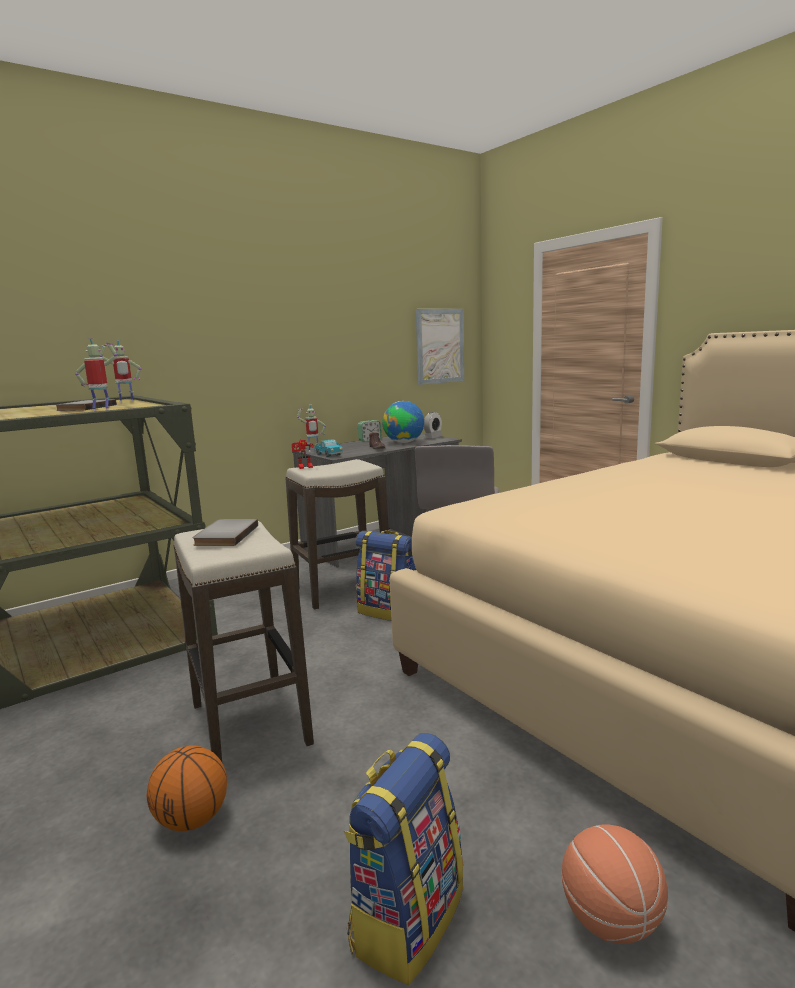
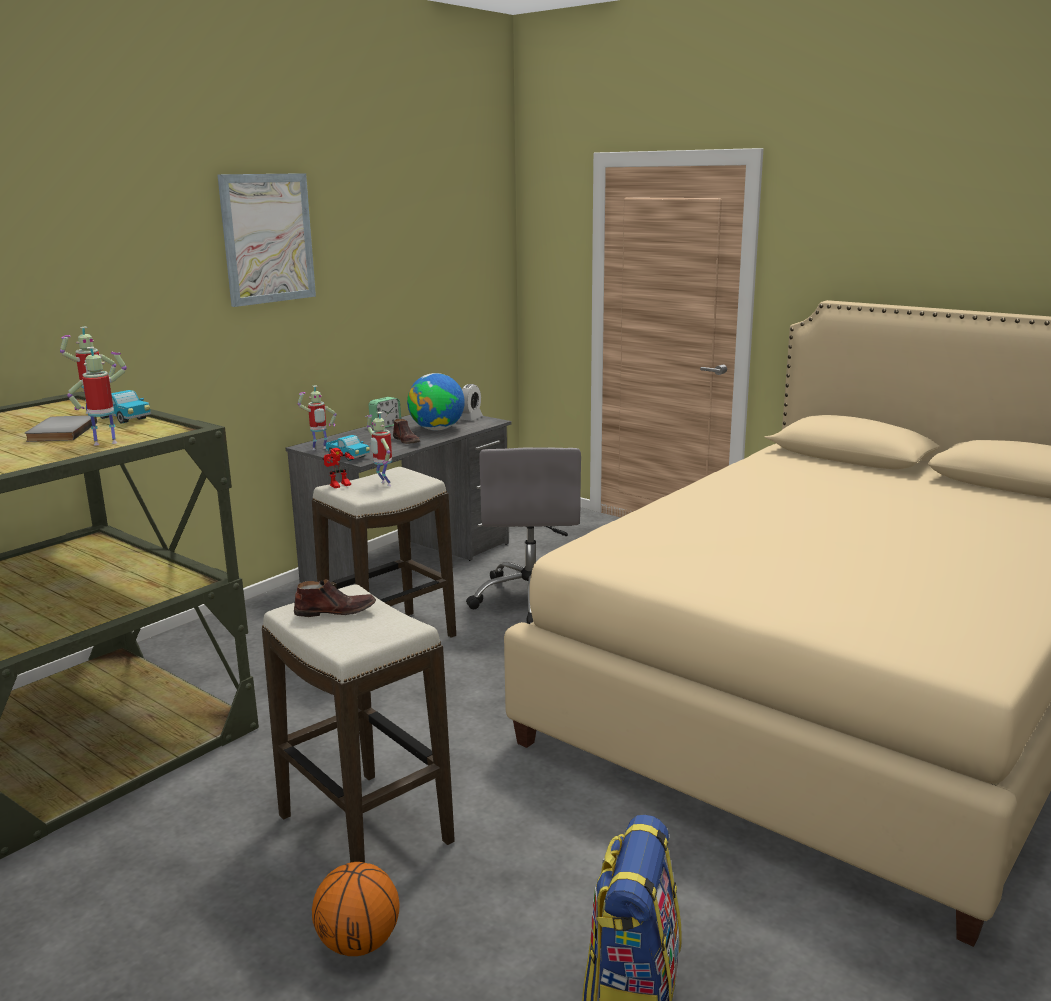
camera: 15 degrees left, 5 degrees up
(137, 403) = (124, 419): none -> toy truck
(224, 535) = (335, 611): grey book -> brown shoe
(336, 468) = (383, 484): none -> toy robot
(389, 611) = (465, 666): backpack -> none
(440, 346) = (466, 285): picture -> picture (268, 238)
(610, 920) = (813, 960): basketball -> none

